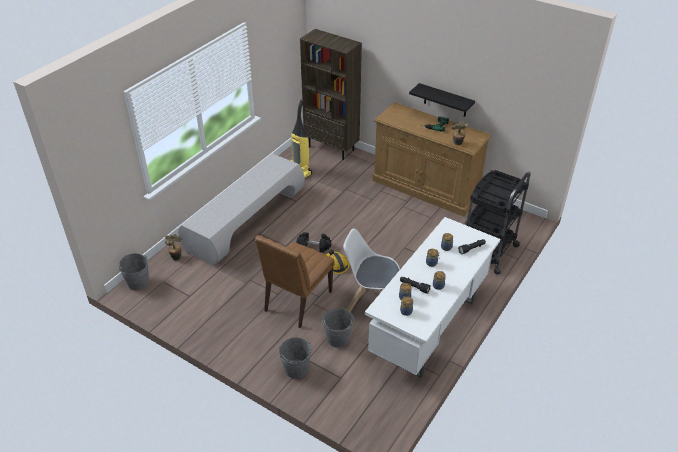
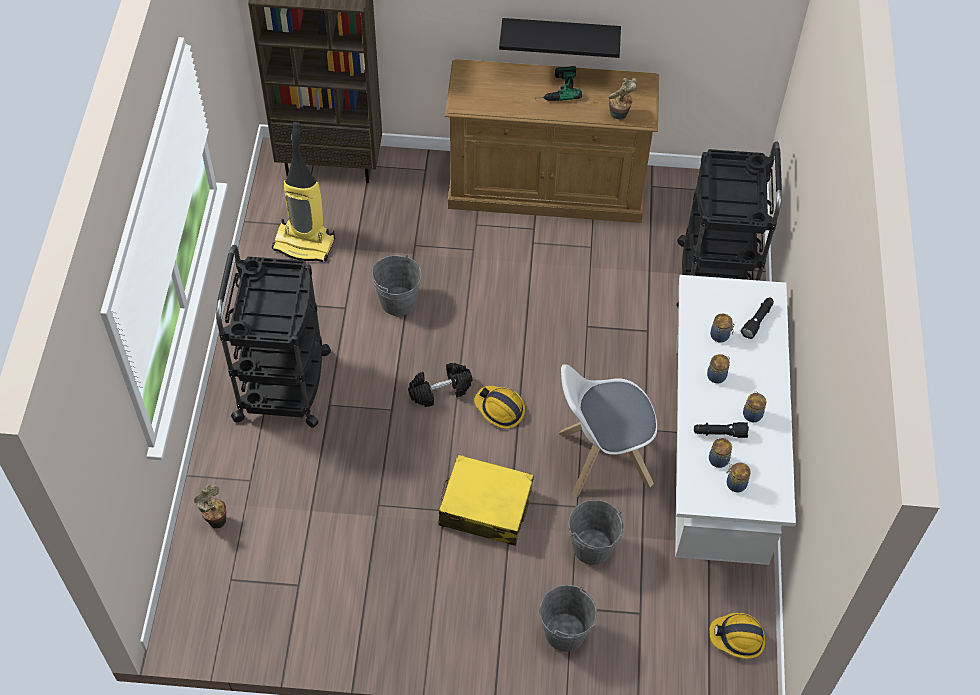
camera: 30 degrees left, 15 degrees up
(138, 282) = (187, 602): grey bucket -> grey bucket (398, 301)
(245, 219) = (283, 385): grey bench -> black cart
(298, 300) = (485, 507): brown chair -> yellow suitcase
(384, 412) = (737, 638): none -> hard hat

